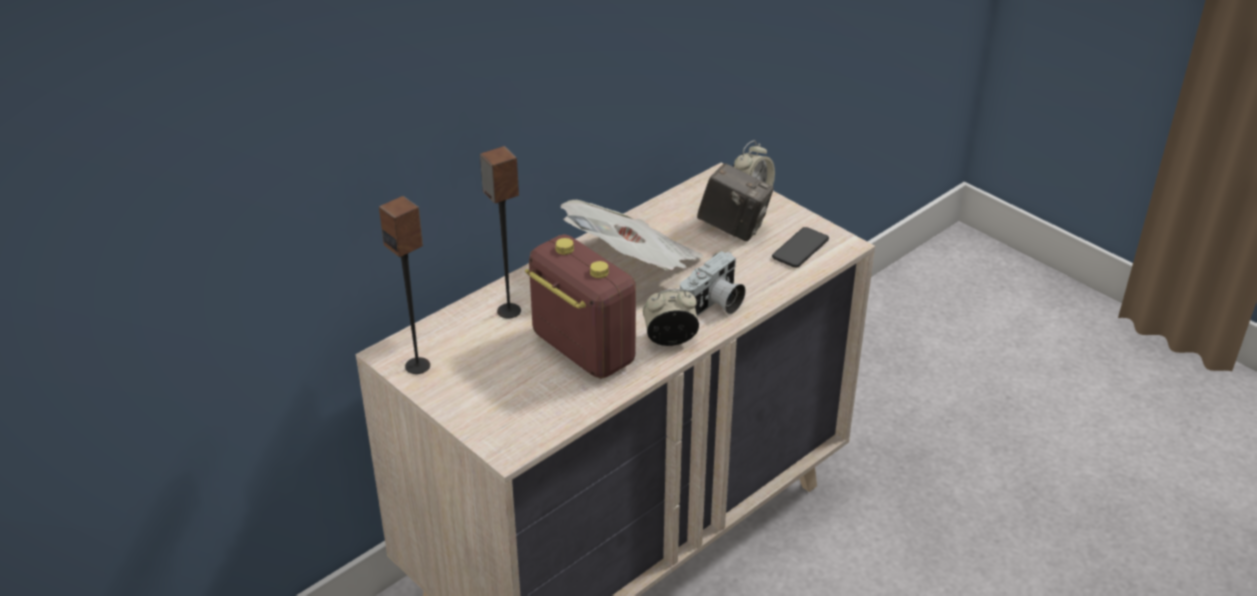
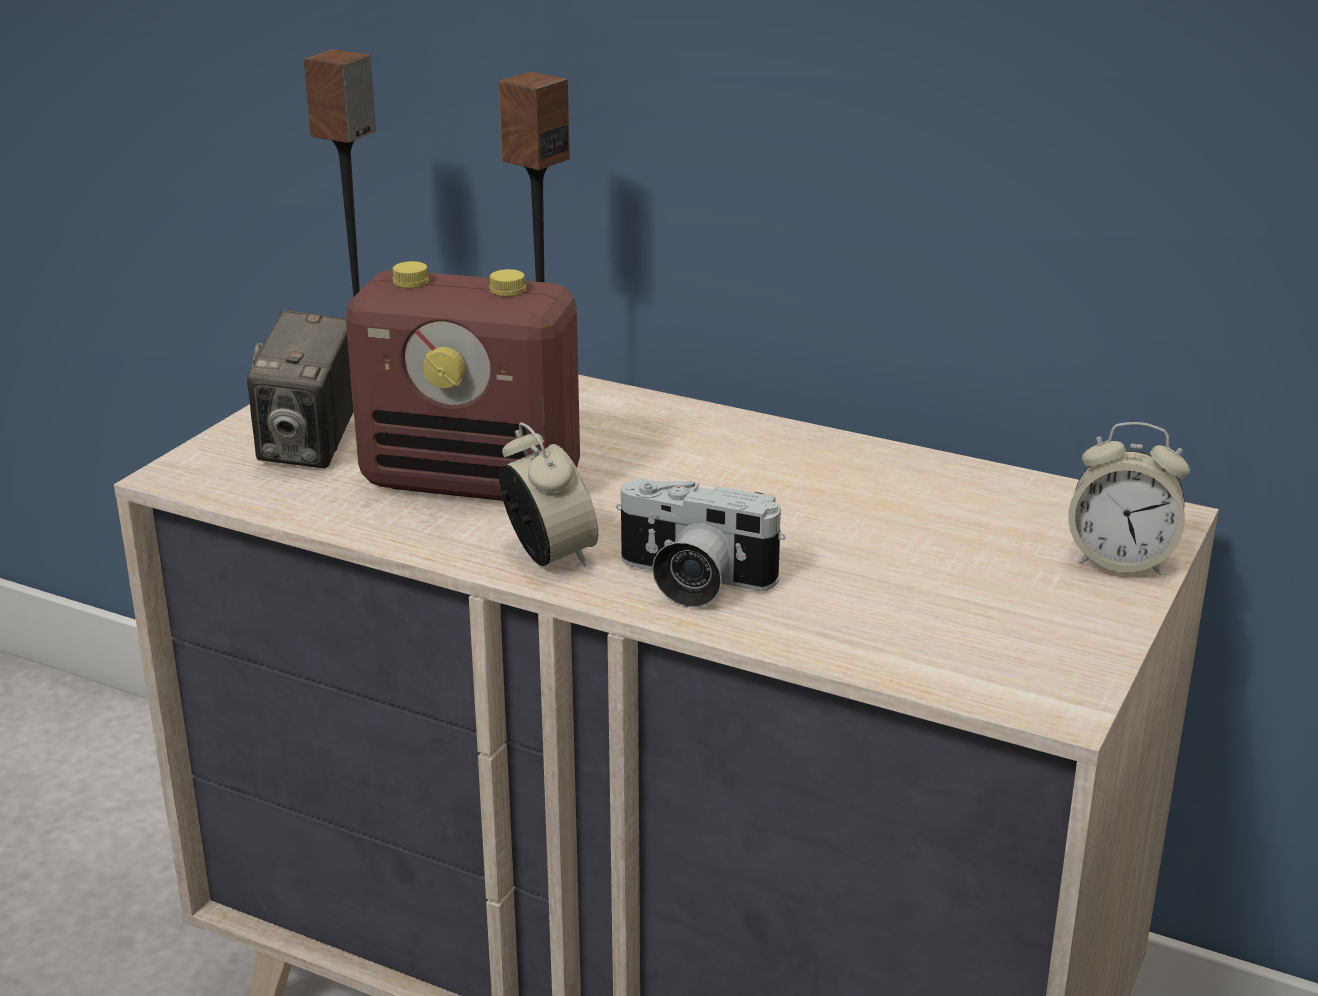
camera: 70 degrees right, 10 degrees down
(582, 349) = (474, 482): radio -> radio turned 75 degrees clockwise
(633, 266) = (757, 483): newspaper -> none
(733, 228) = (984, 559): camera -> camera (311, 447)
(800, 249) = (983, 648): phone -> none

